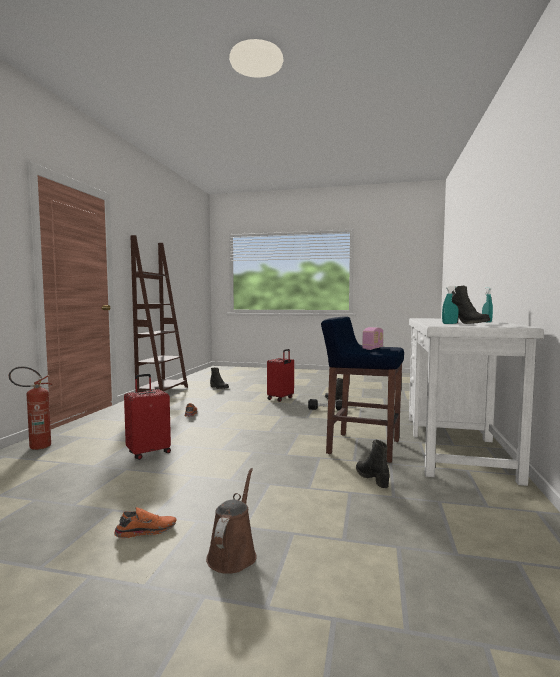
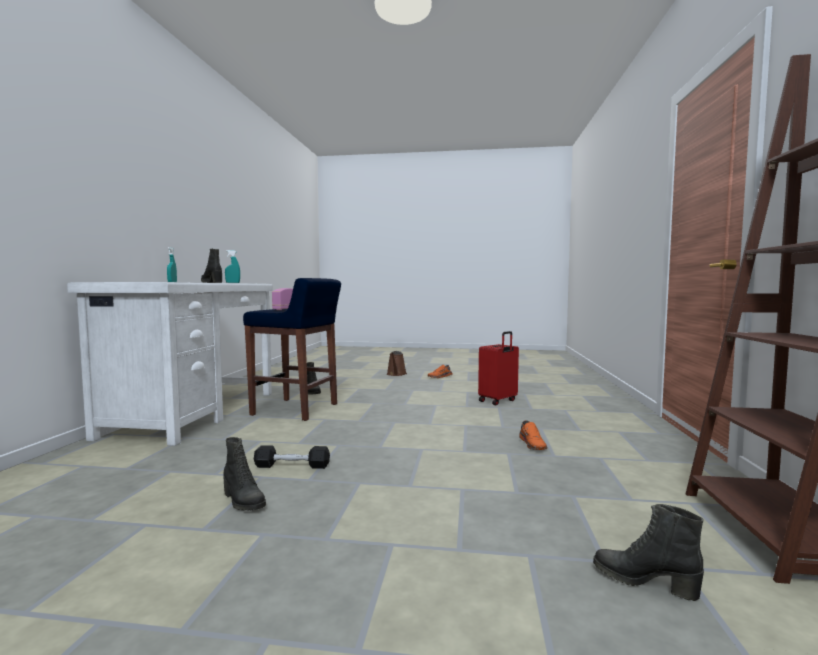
camera: 175 degrees right, 0 degrees up
(34, 447) = (612, 402): fire extinguisher -> none
(281, 398) = (386, 504): red suitcase -> none

